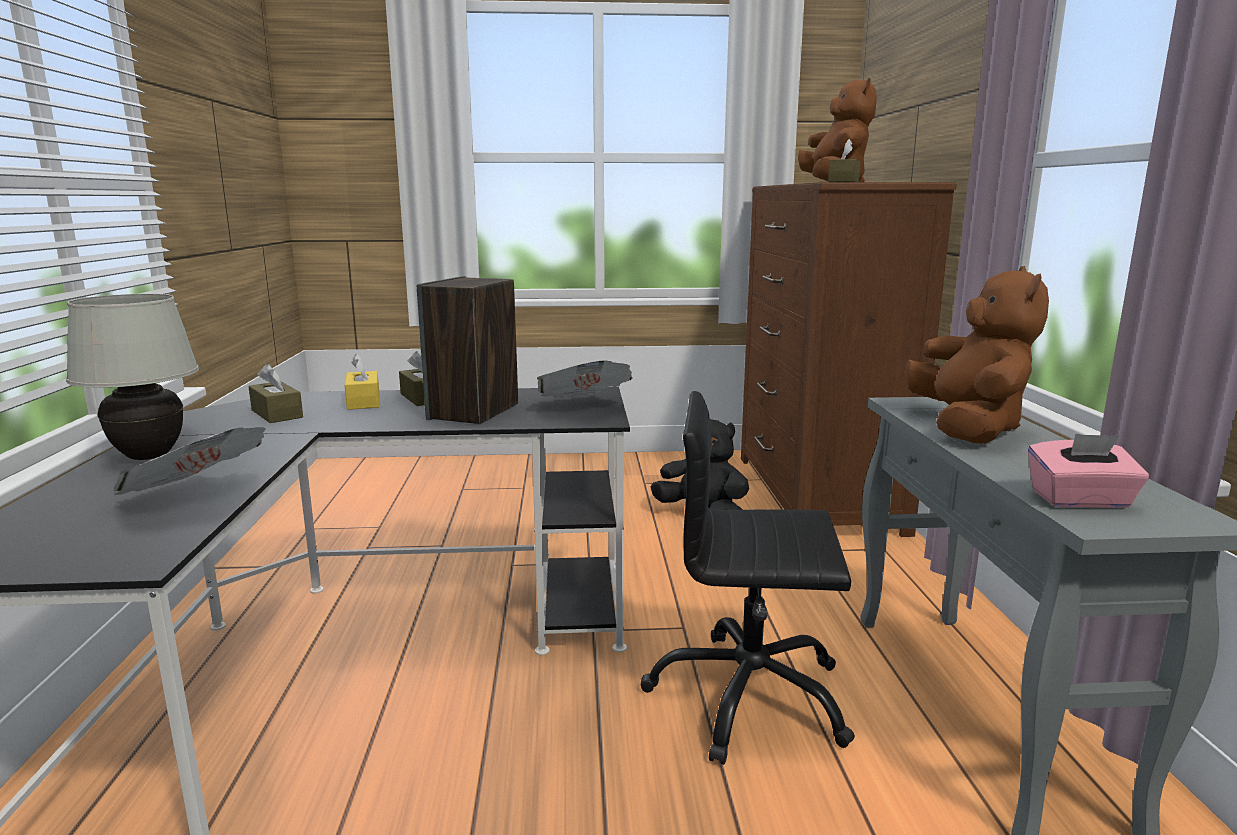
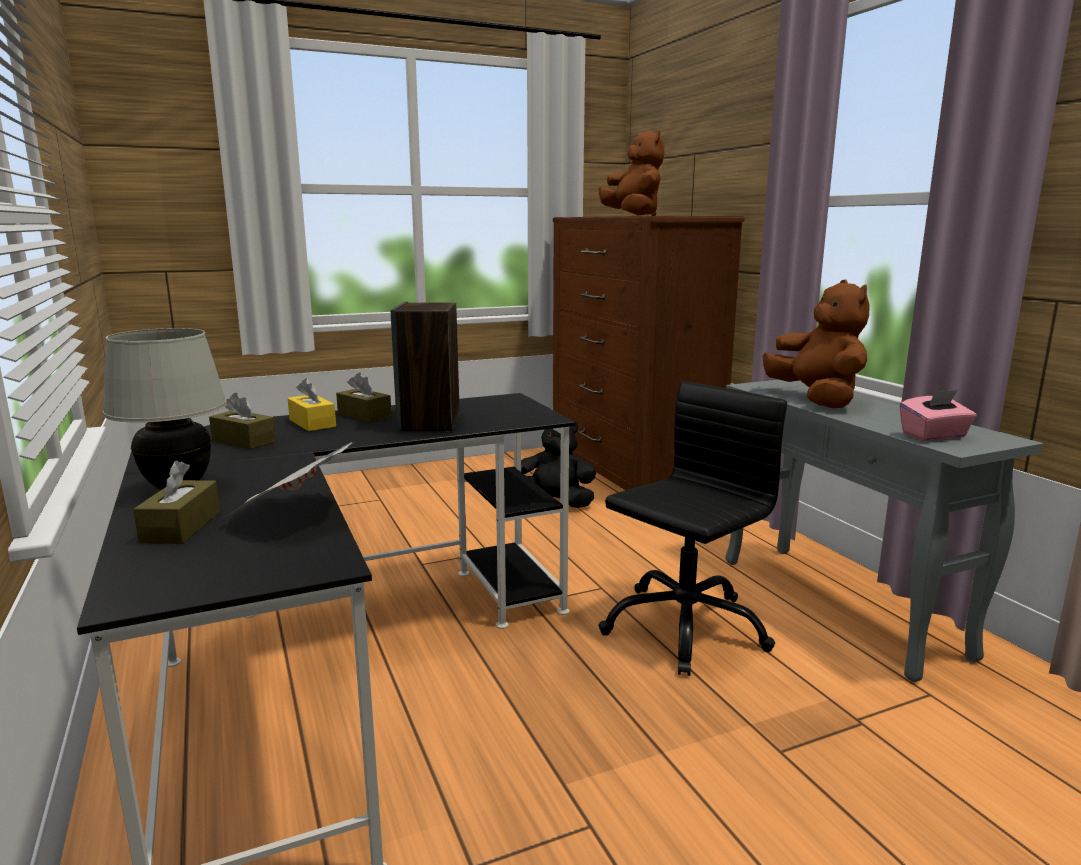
camera: 20 degrees left, 0 degrees up
(584, 407) = (518, 411): newspaper -> none
(748, 697) = (684, 627): black office chair -> black office chair turned 150 degrees clockwise
(843, 182) = (660, 215): brown tissue box -> brown tissue box (181, 527)

